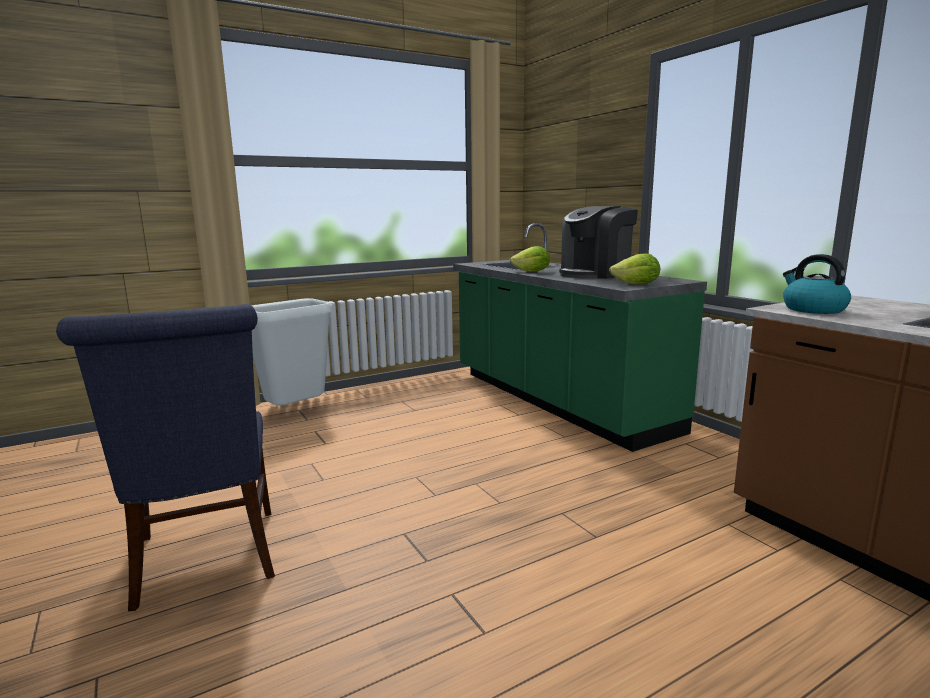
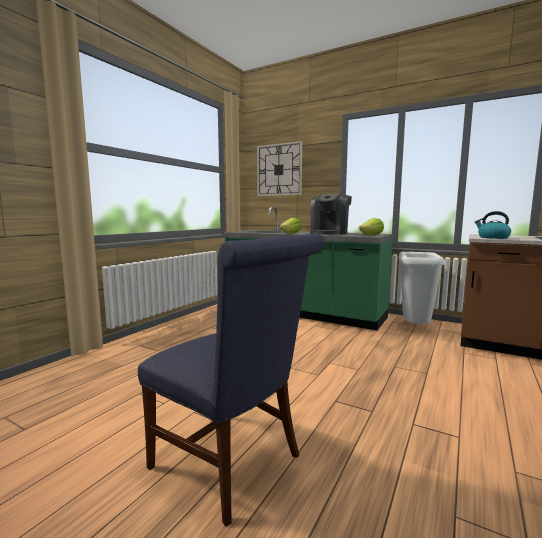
camera: 30 degrees left, 5 degrees down
(296, 413) = (141, 347): white trash can -> white trash can (416, 329)
(563, 159) = (279, 170): none -> wall clock

